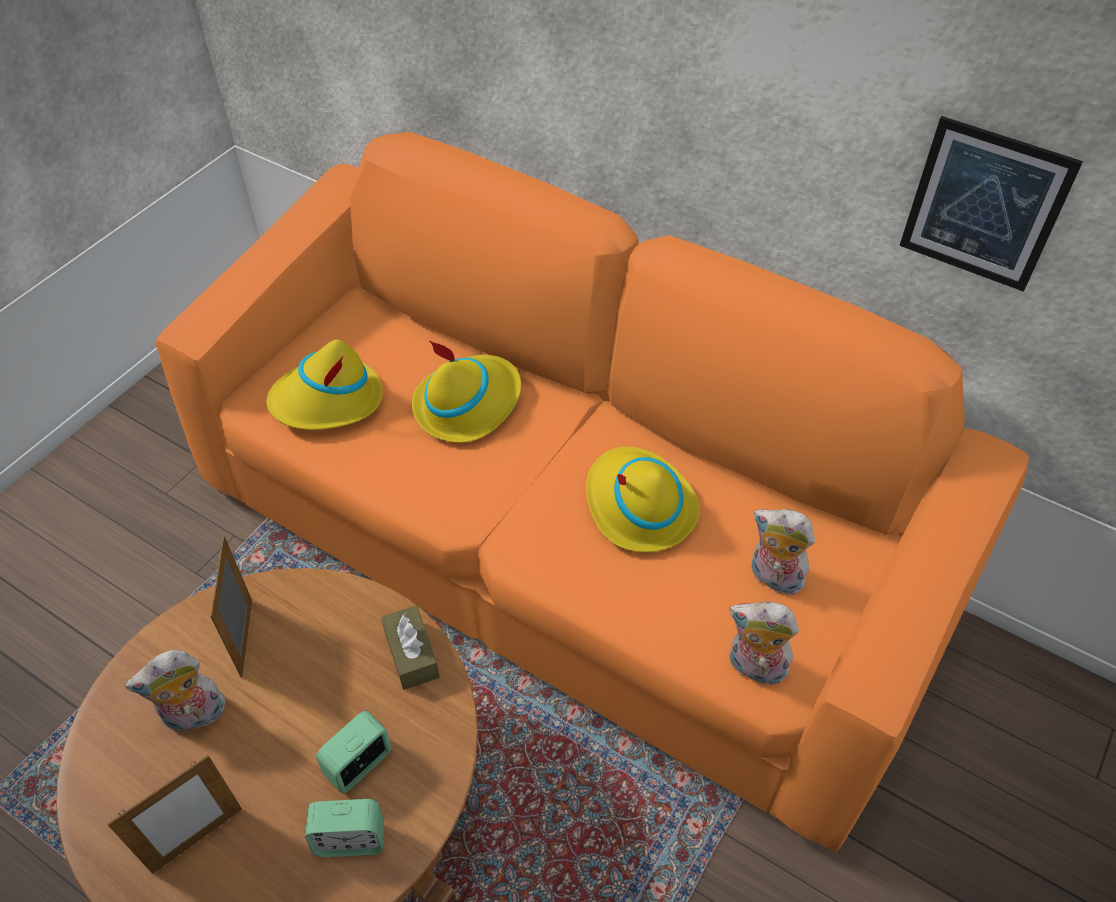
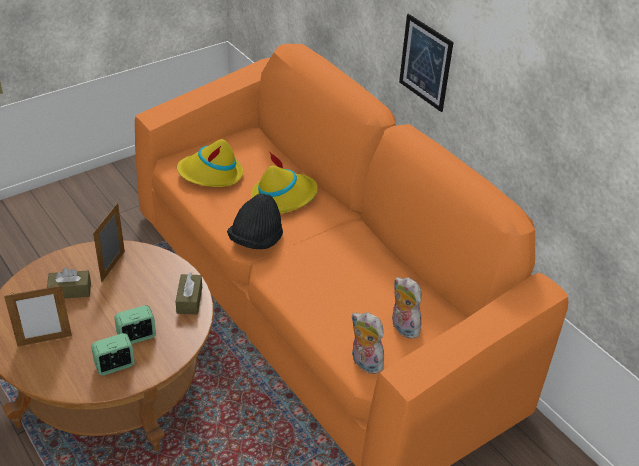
camera: 20 degrees right, 10 degrees down
(194, 717) = (70, 291): plush toy -> brown tissue box
(350, 839) = (115, 366): alarm clock -> alarm clock turned 135 degrees clockwise
(467, 501) = (256, 240): none -> black hat
(639, 505) = (348, 271): yellow hat -> none
(984, 205) = (550, 131): picture -> picture (425, 62)

